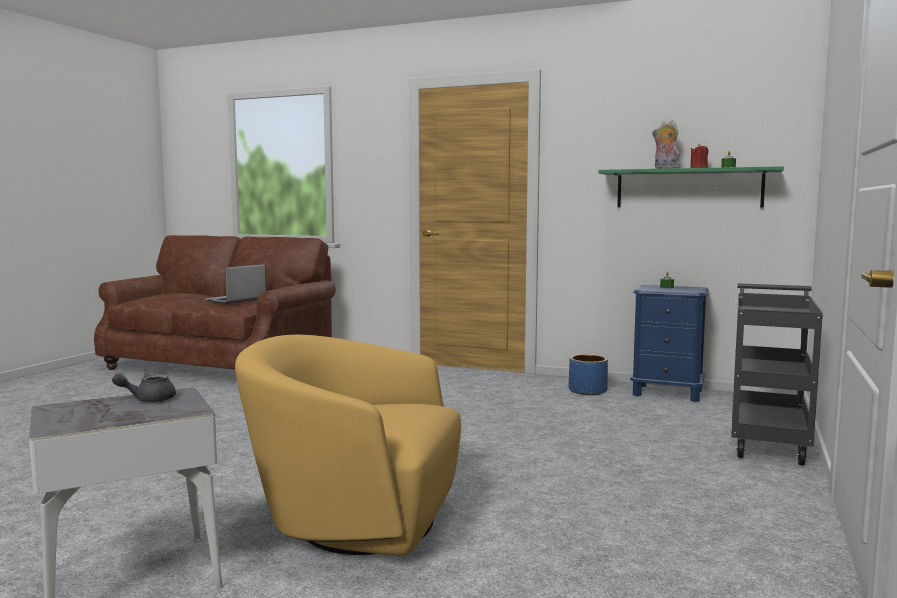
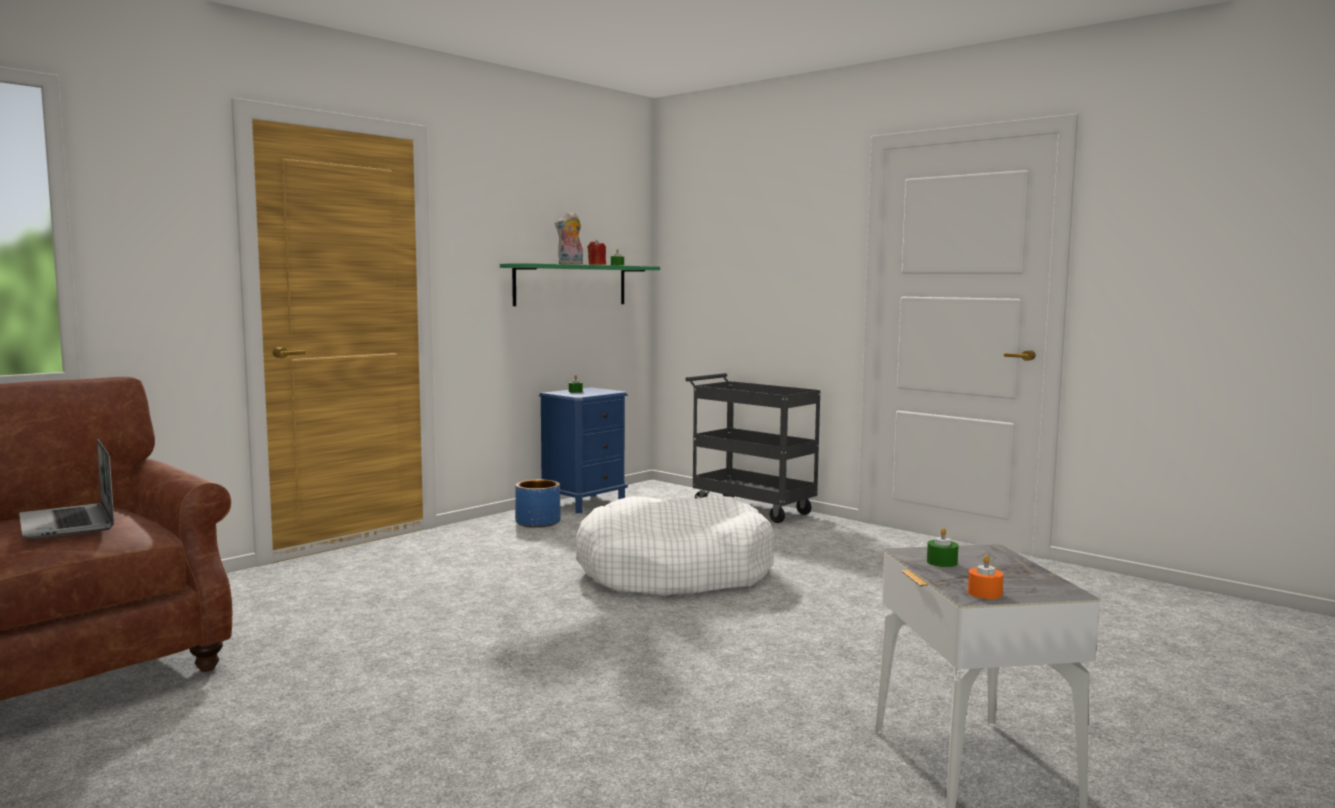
camera: 70 degrees left, 0 degrees up
(59, 410) = (984, 593): none -> orange candle
(148, 399) = (942, 562): grey teapot -> green candle
(355, 522) = (856, 658): yellow armchair -> none
(516, 441) = (674, 572): none -> white dog bed

